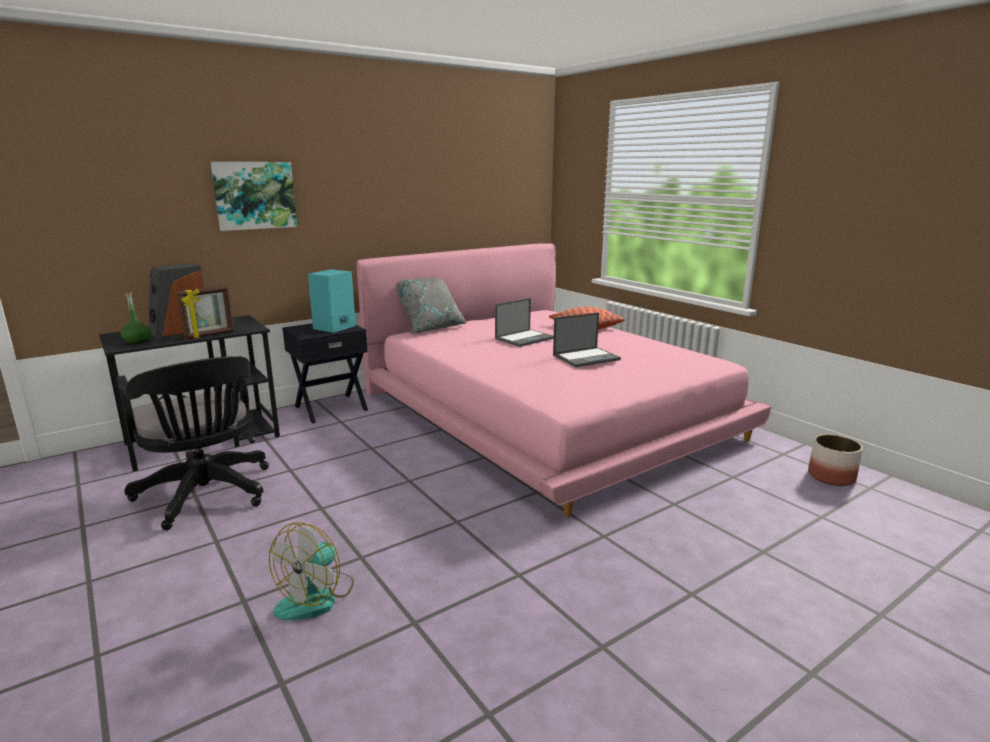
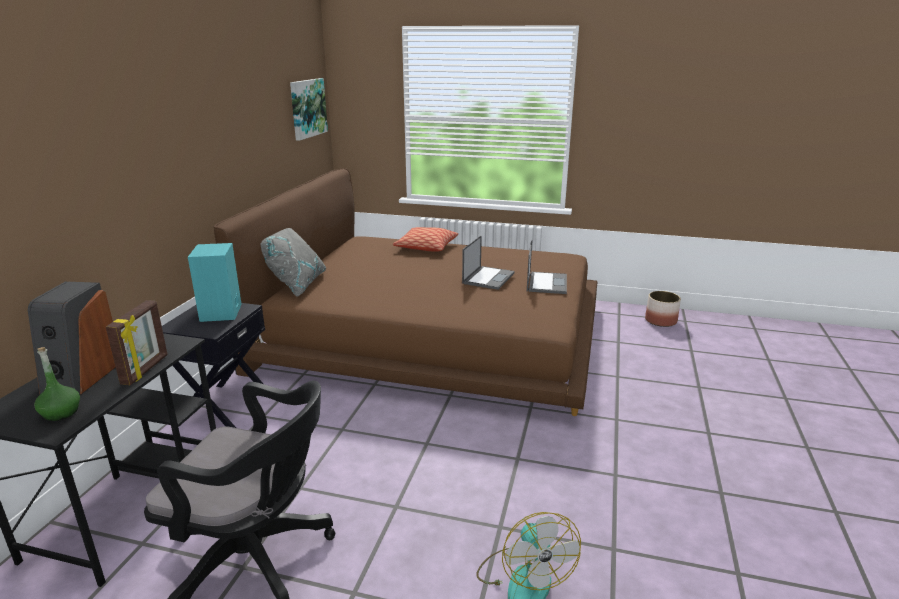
camera: 40 degrees left, 5 degrees up
(255, 195) = (100, 169): picture -> picture (307, 108)
(525, 338) = (404, 272): laptop -> laptop (546, 283)
(545, 412) = (433, 336): pink bed -> brown bed

